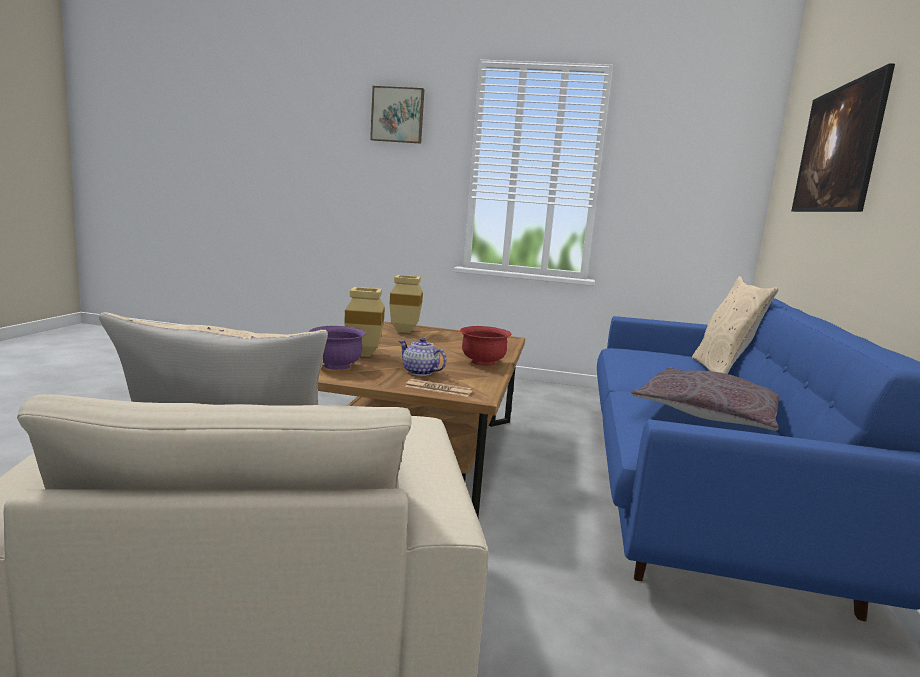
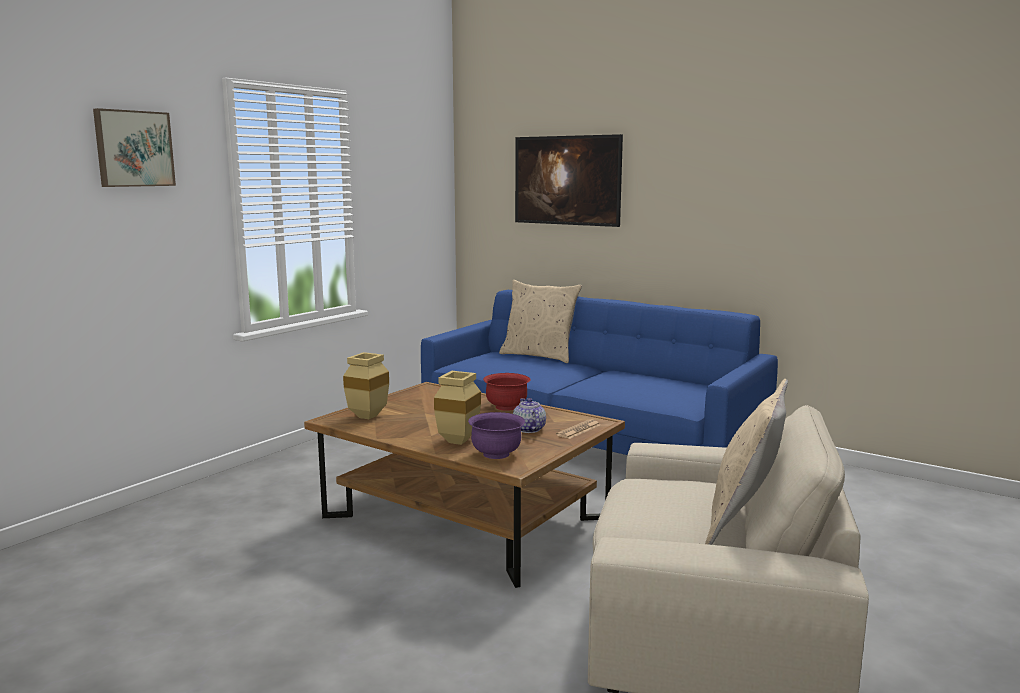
camera: 65 degrees left, 0 degrees up
(420, 372) = (528, 429): teapot -> teapot turned 105 degrees clockwise
(710, 413) = (632, 379): grey pillow -> none

